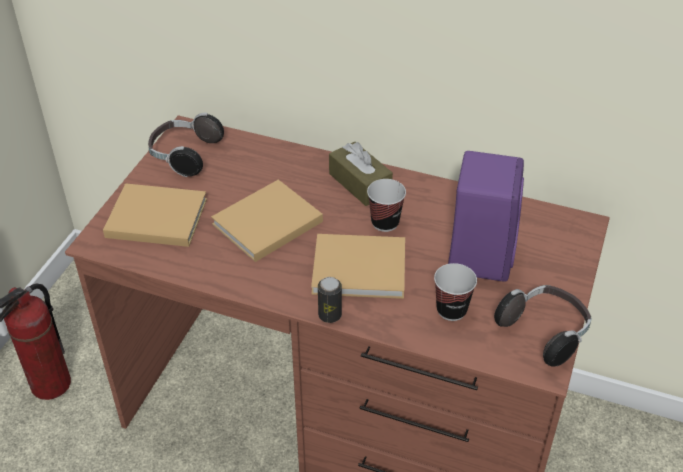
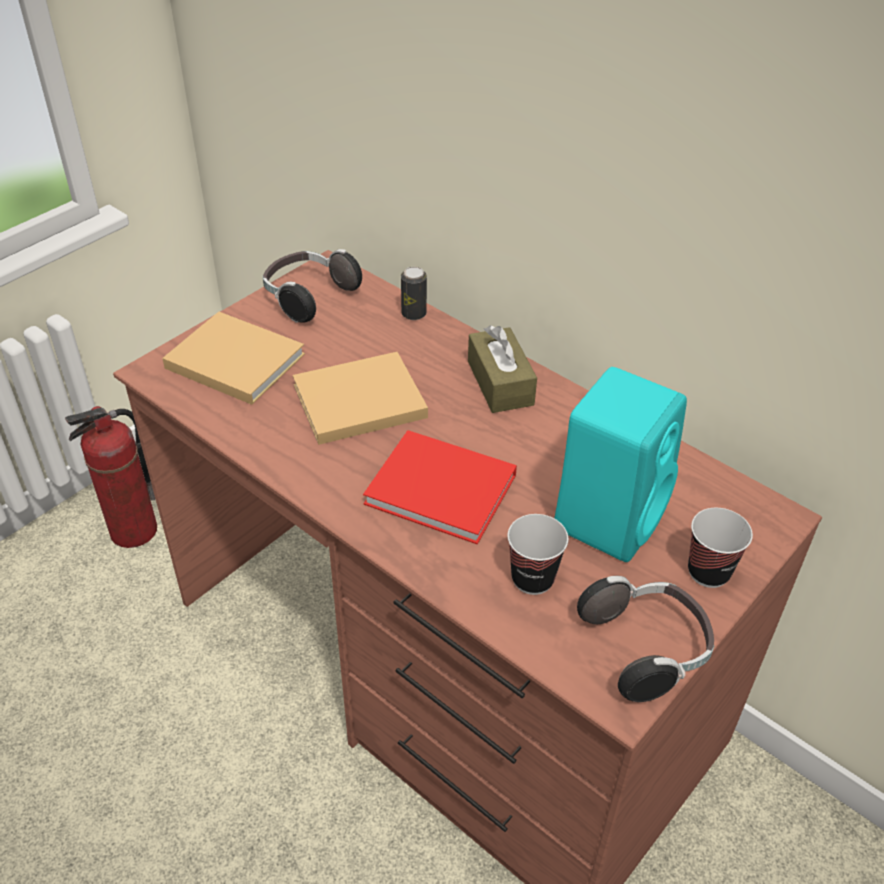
camera: 20 degrees right, 0 degrees up
(330, 315) = (371, 537): can -> can (413, 314)
(362, 269) = (444, 491): beige book -> red book
(385, 222) = (505, 440): cup -> cup (708, 572)
(480, 254) = (610, 515): purple speaker -> turquoise speaker

